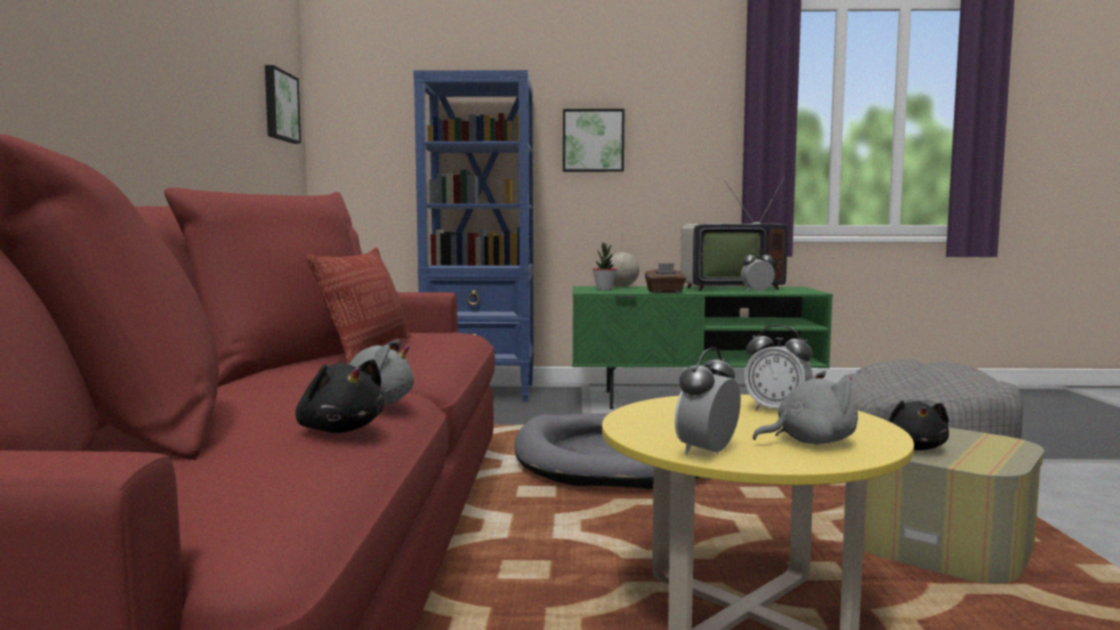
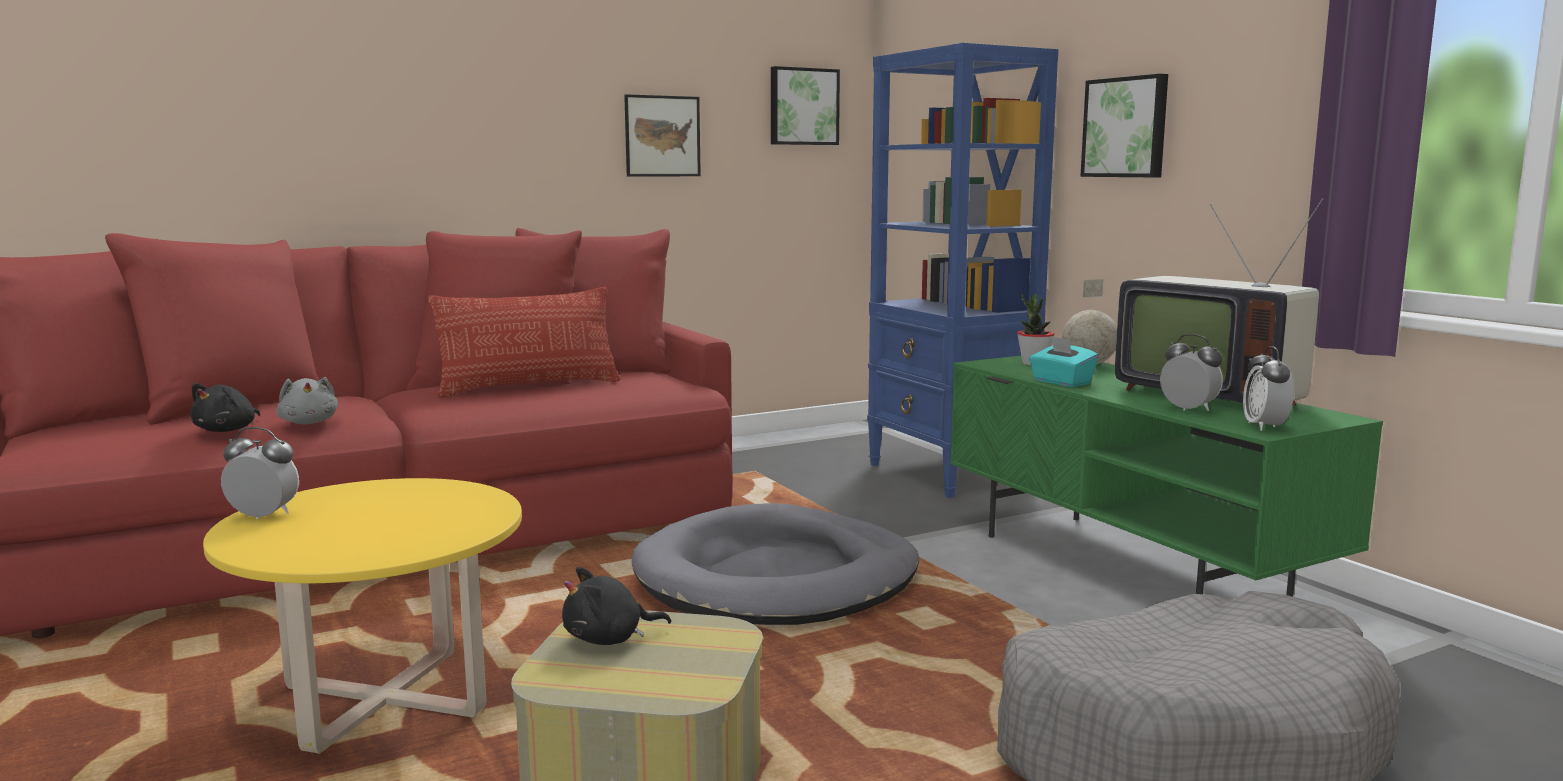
camera: 60 degrees right, 5 degrees up
(216, 114) = (662, 136): none -> picture
(665, 292) = (1061, 382): brown tissue box -> turquoise tissue box
(777, 410) = (442, 520): alarm clock -> alarm clock (1264, 427)
(810, 441) = (312, 540): grey plush toy -> none

